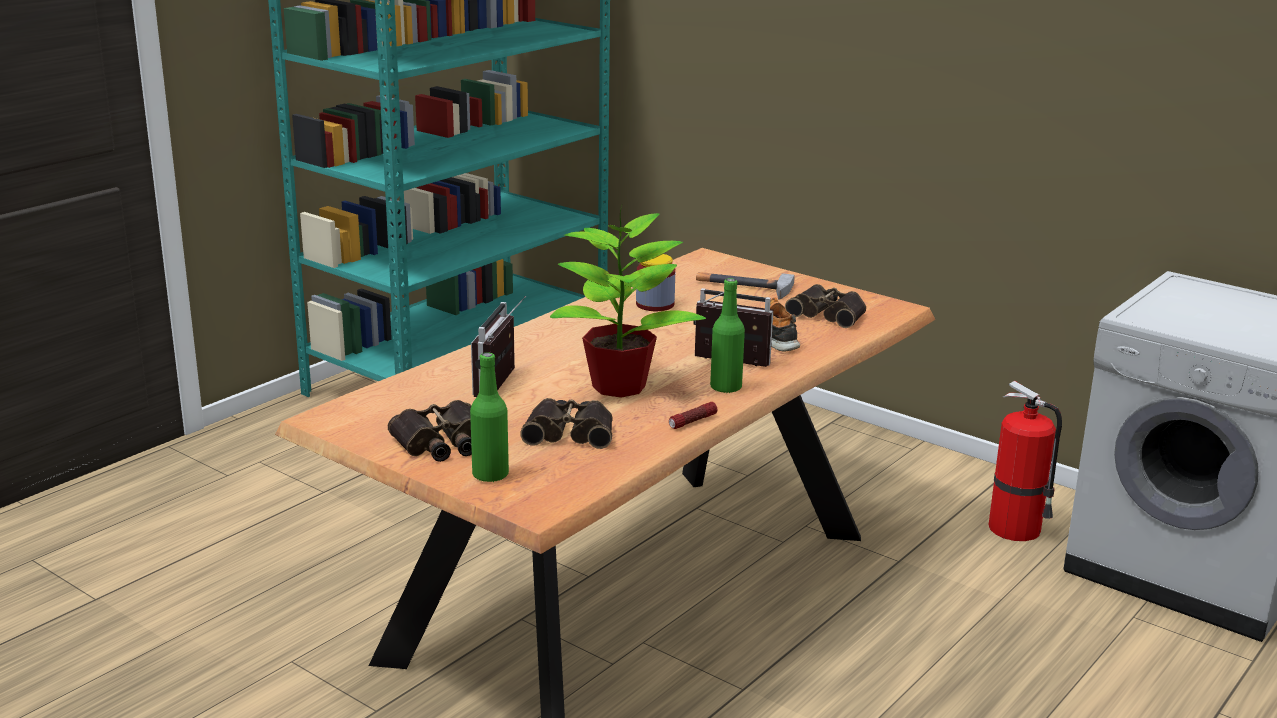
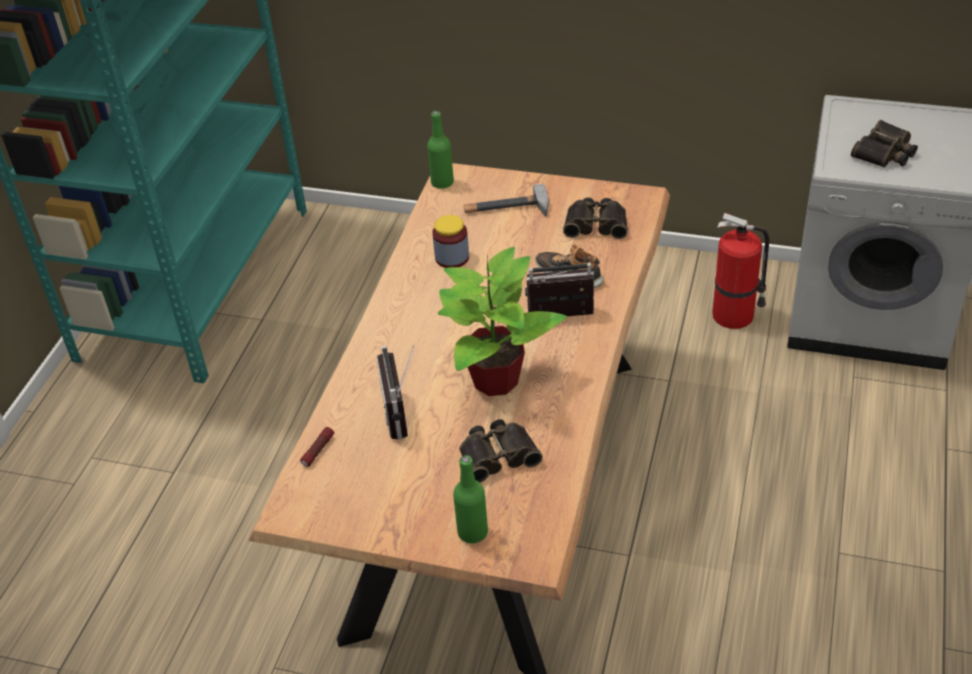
camera: 20 degrees left, 20 degrees up
(441, 443) = (406, 507): binoculars -> binoculars (885, 152)
(692, 421) = (581, 405): flashlight -> flashlight (318, 451)
(726, 387) = (578, 351): green bottle -> green bottle (442, 183)

